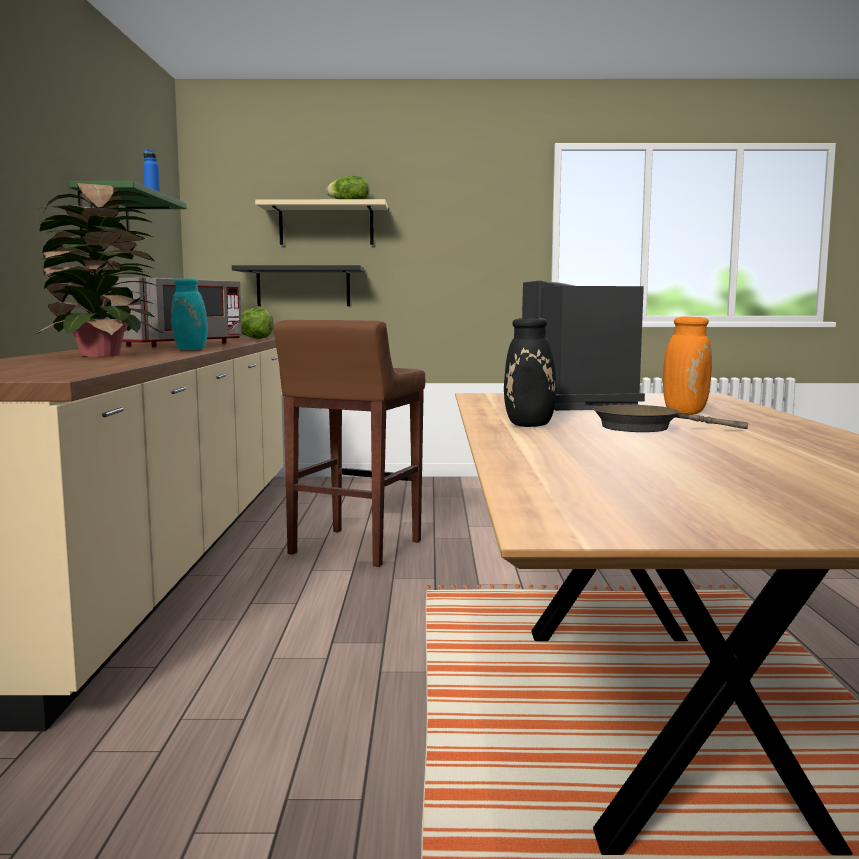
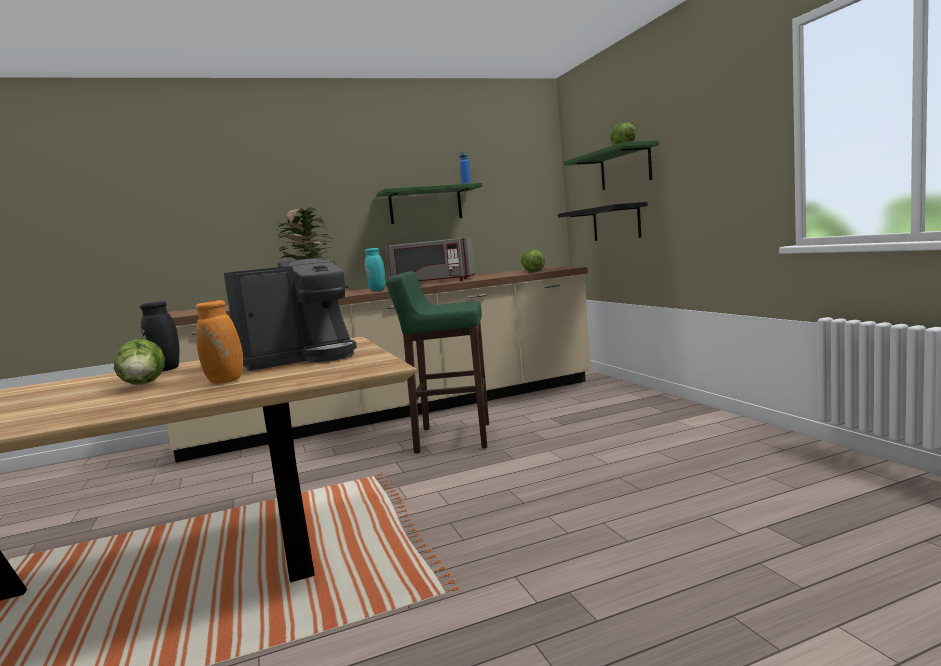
camera: 70 degrees right, 0 degrees up
(326, 225) = (625, 168): beige shelf -> green shelf
(354, 548) = (452, 438): brown stool -> green stool
(643, 428) = (144, 385): brown frying pan -> lettuce

